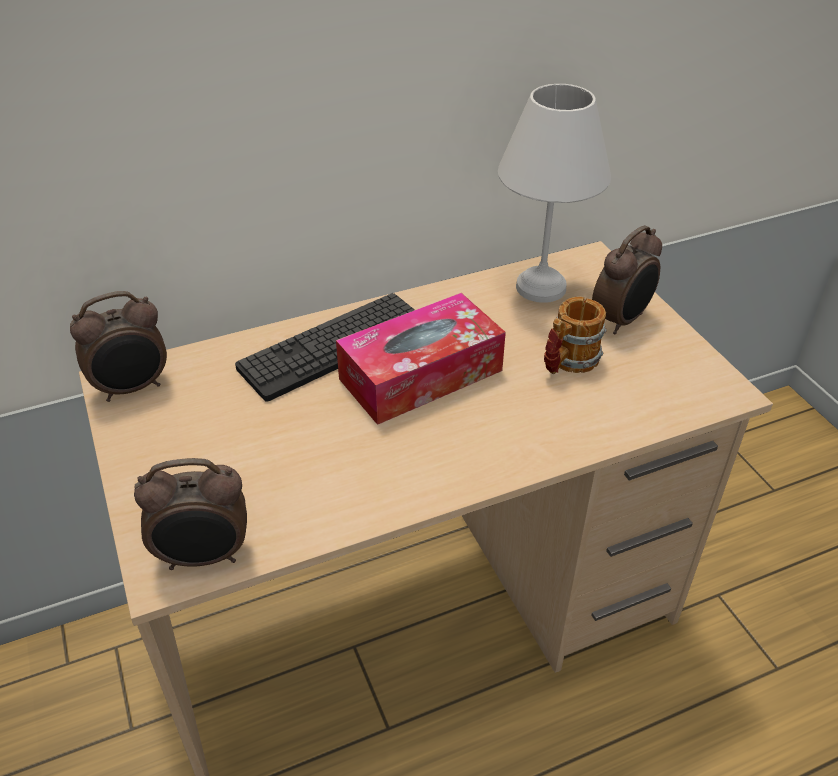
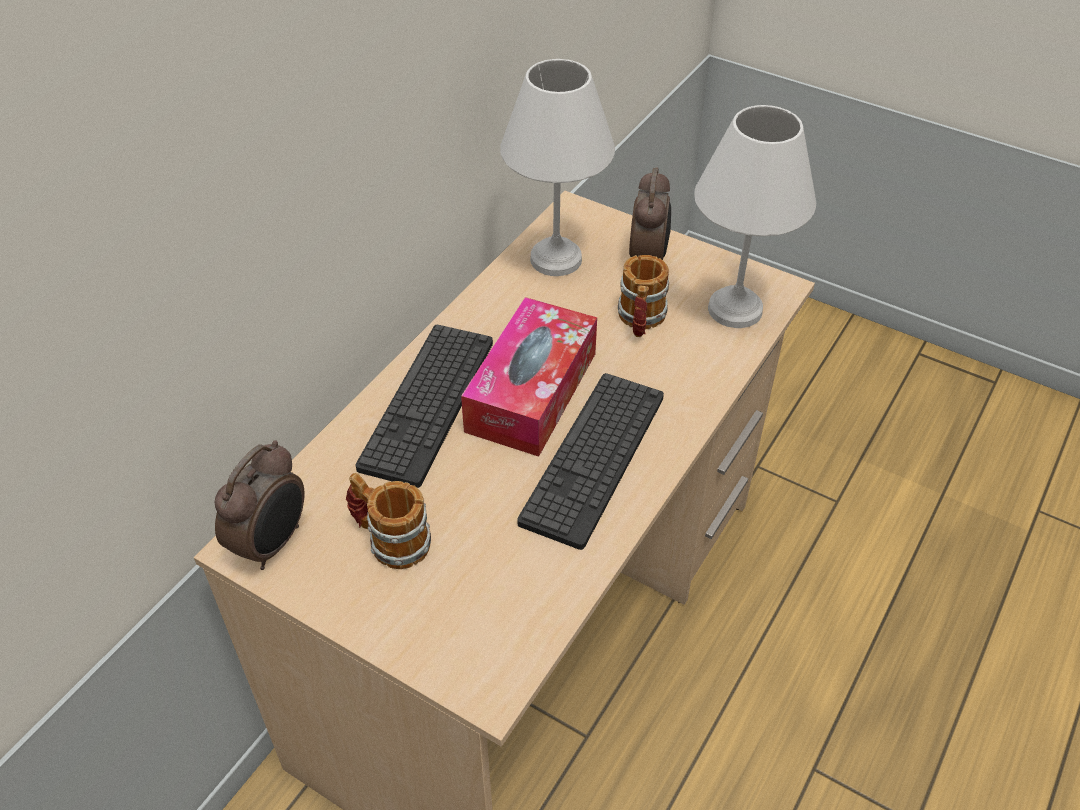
camera: 35 degrees left, 5 degrees up
(204, 557) = (510, 652): alarm clock -> none
(208, 427) = (390, 540): none -> mug
(420, 448) = (594, 458): none -> keyboard
(664, 391) = (733, 311): none -> white table lamp

